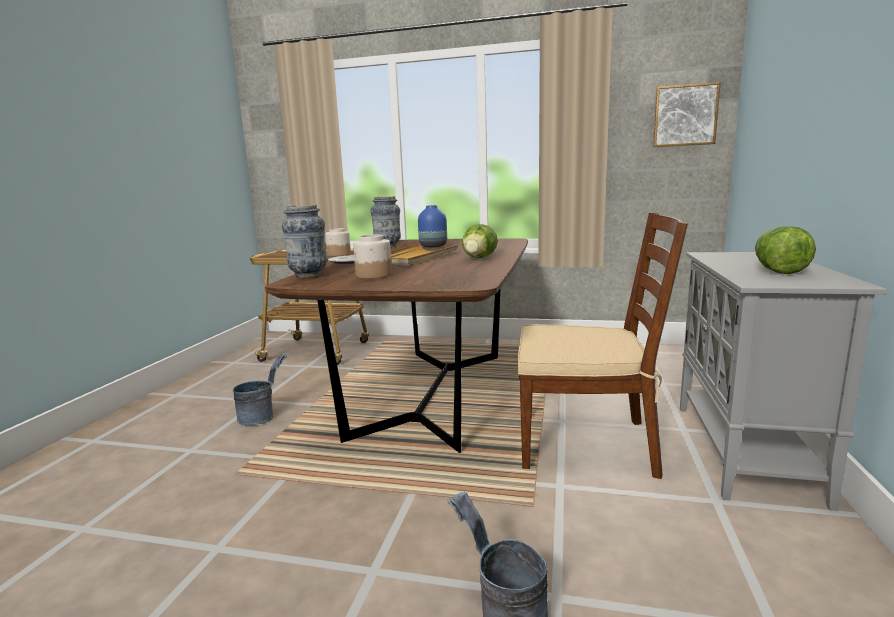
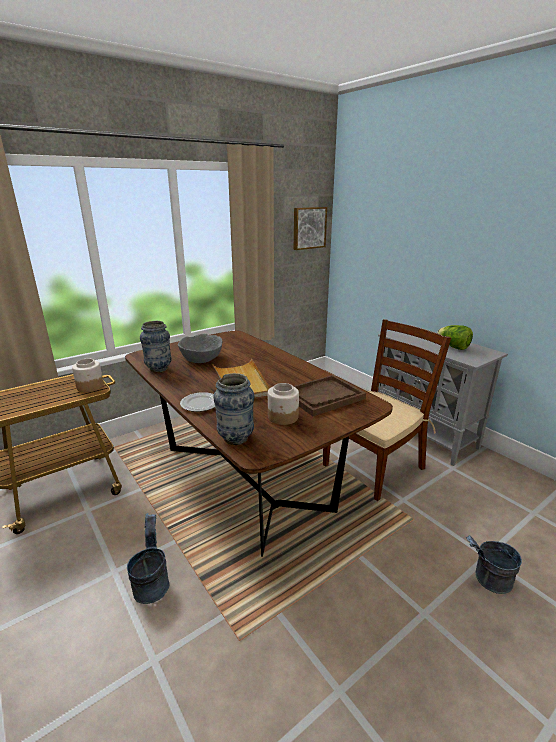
camera: 50 degrees left, 10 degrees up
(434, 246) = (202, 359): blue vase -> grey bowl
(447, 273) = (323, 397): none -> brown tray
(478, 258) = (287, 369): lettuce -> none

